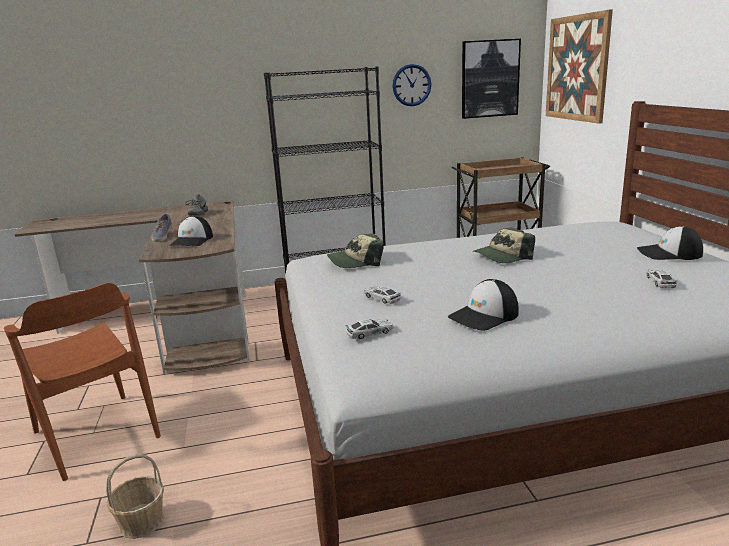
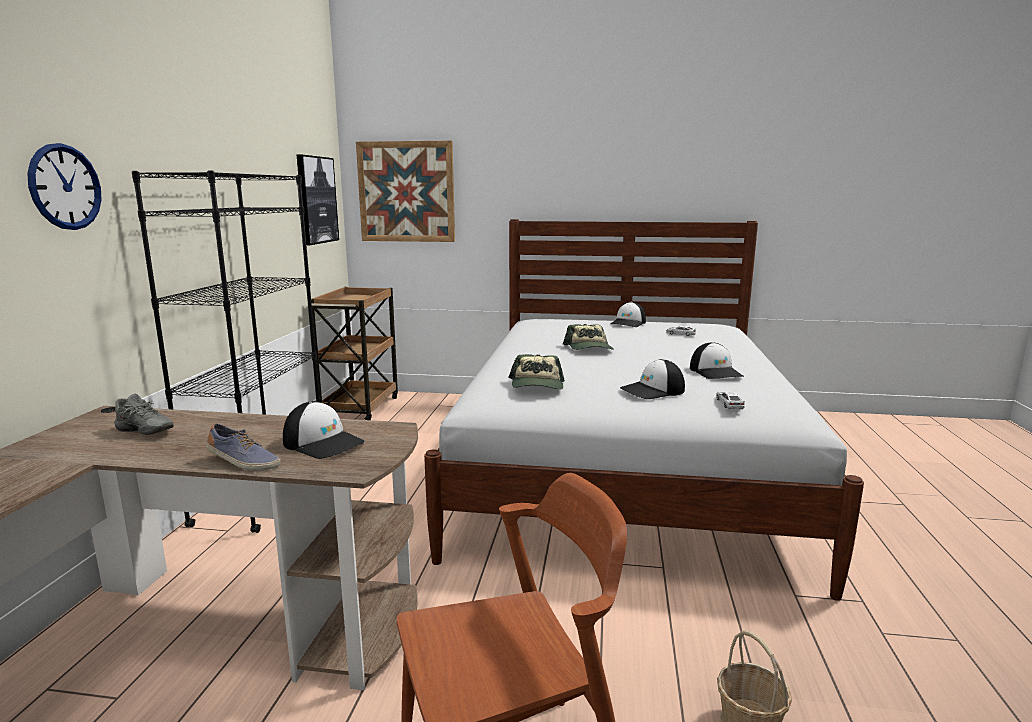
camera: 70 degrees left, 5 degrees down
(382, 298) = (653, 391): toy car -> cap
(411, 85) = (267, 203): wall clock -> wall clock (65, 187)

